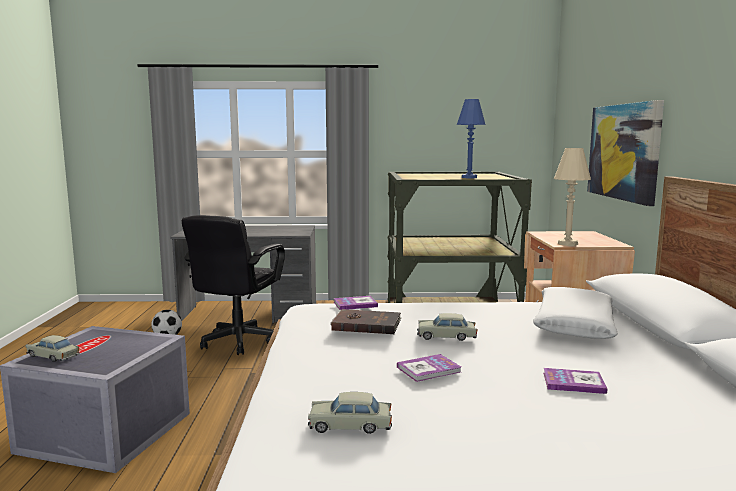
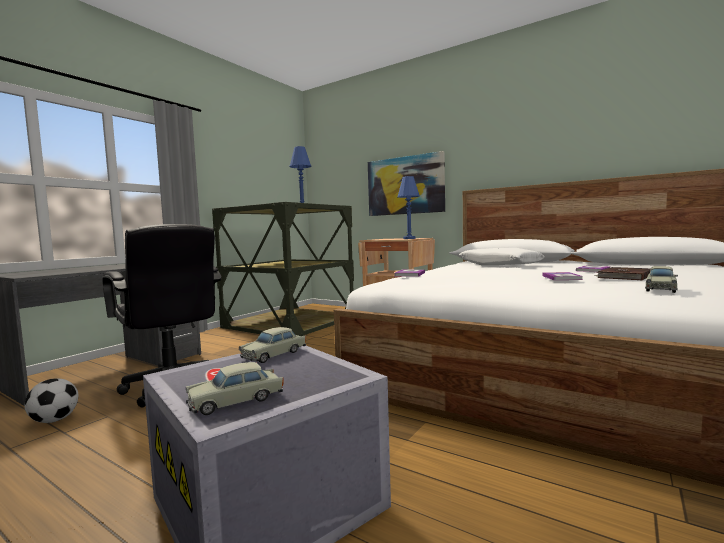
camera: 55 degrees left, 5 degrees down
(366, 324) = (468, 274): brown book -> brown book (624, 276)
(446, 336) = (508, 271): beige toy car -> beige toy car (274, 354)
(567, 244) = (409, 238): beige table lamp -> blue table lamp

